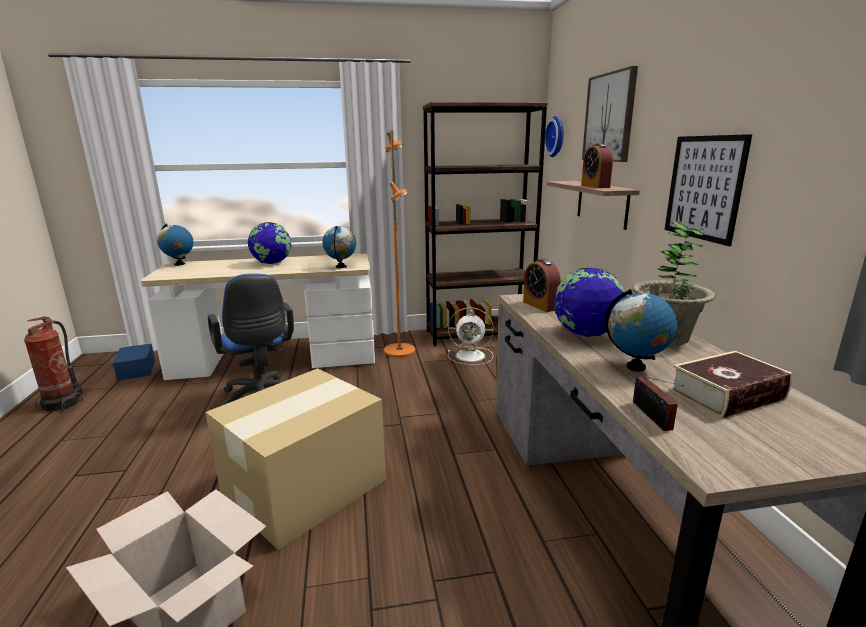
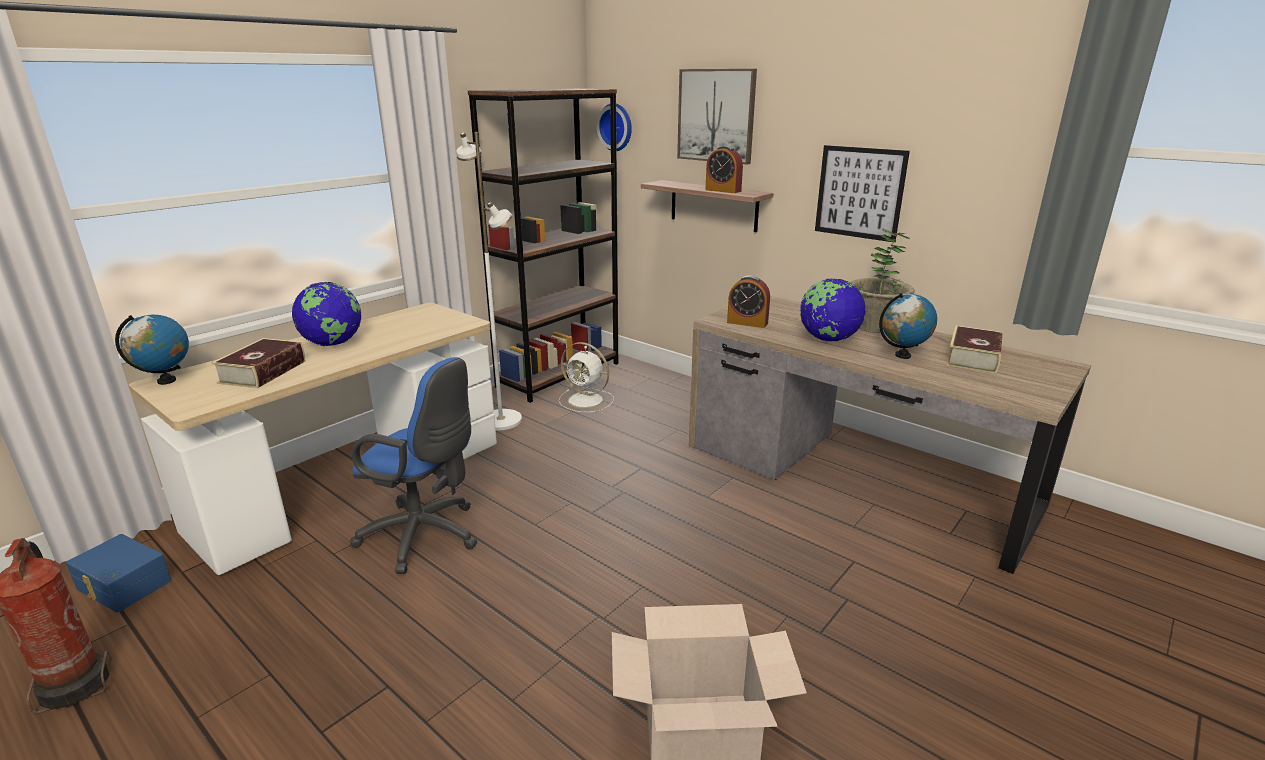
camera: 40 degrees left, 5 degrees up
(216, 269) = (263, 372): none -> book
(307, 486) = (629, 585): cardboard box -> none
(341, 267) = (448, 327): globe -> none
(400, 351) = (501, 420): orange floor lamp -> white floor lamp
(471, 356) = (587, 400): white fan -> white fan turned 60 degrees clockwise
(653, 417) = (970, 385): radio -> none

